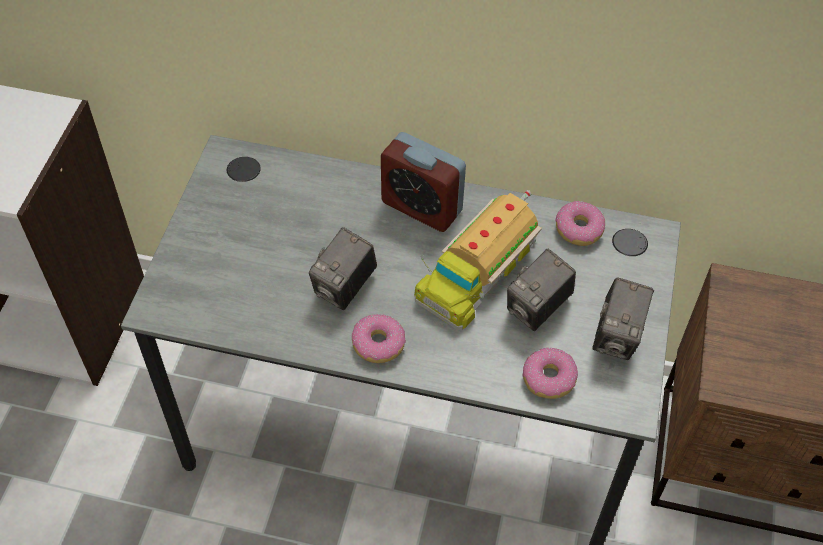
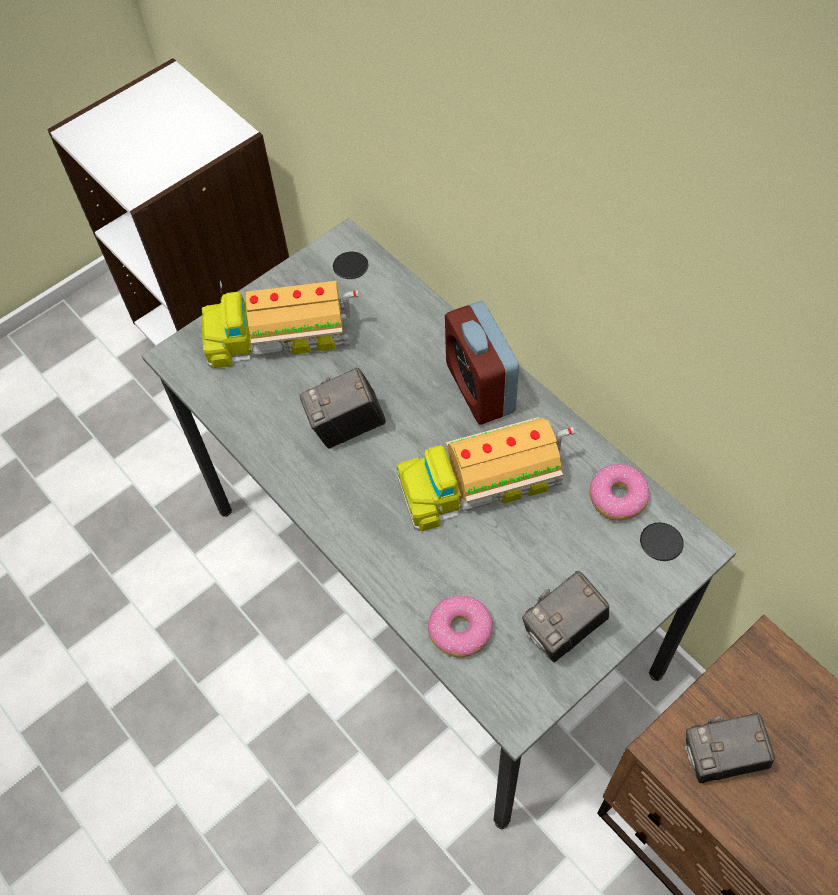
camera: 40 degrees right, 5 degrees up
(228, 248) = (279, 333): none -> toy truck
(379, 344) = (333, 499): donut -> none
(537, 308) = (508, 554): camera -> camera (720, 759)

